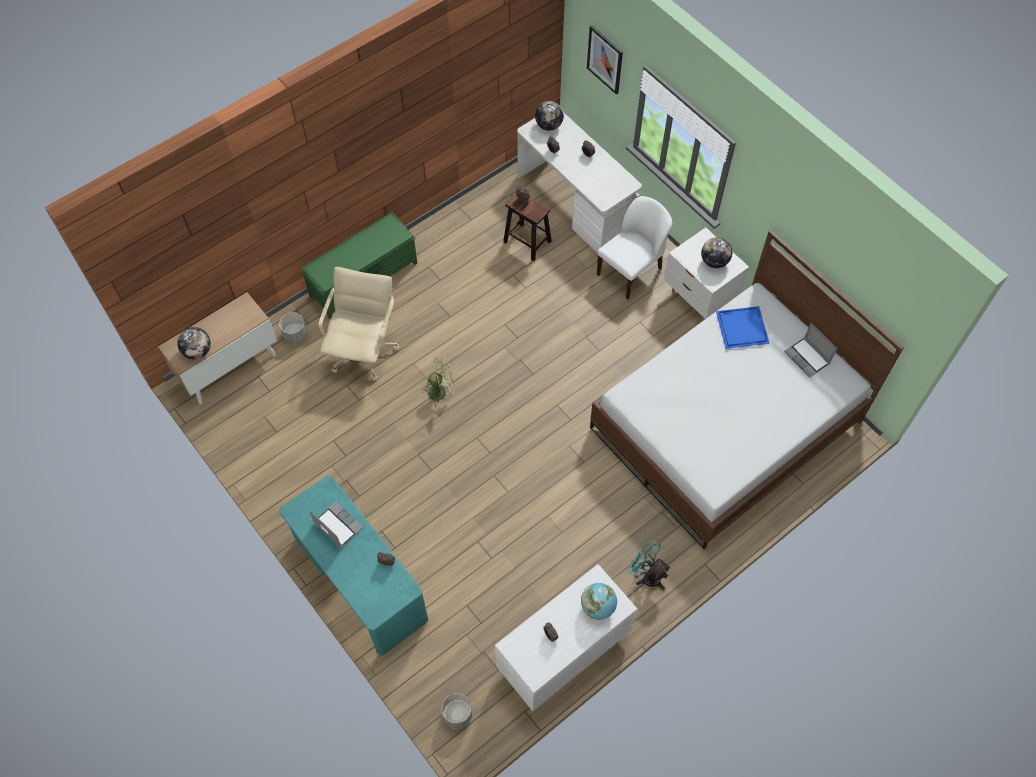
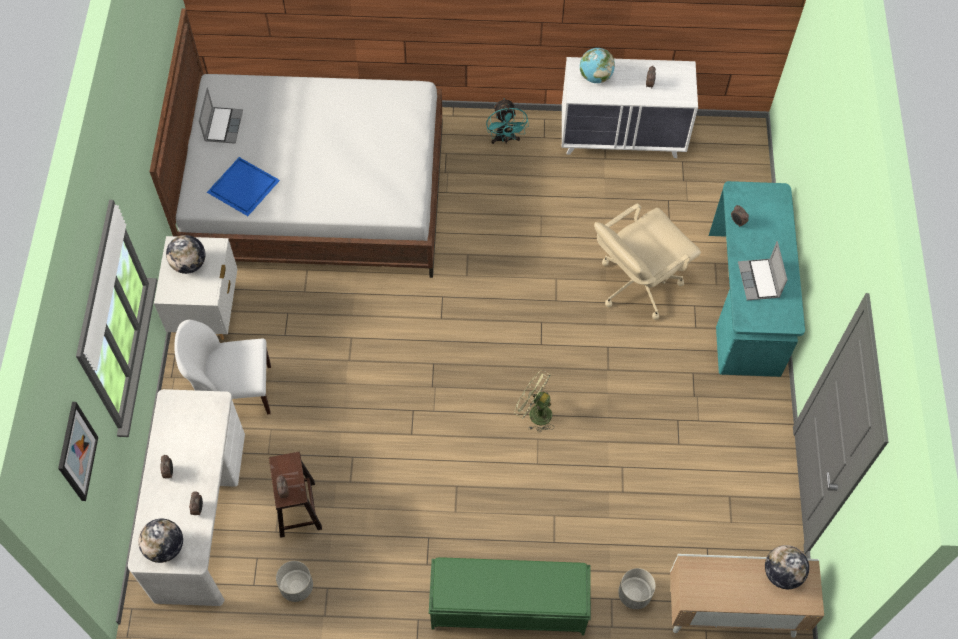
camera: 140 degrees left, 0 degrees up
(363, 350) = (576, 517): beige office chair -> beige office chair (637, 284)
(458, 714) = (738, 155): grey planter -> grey planter (296, 586)

